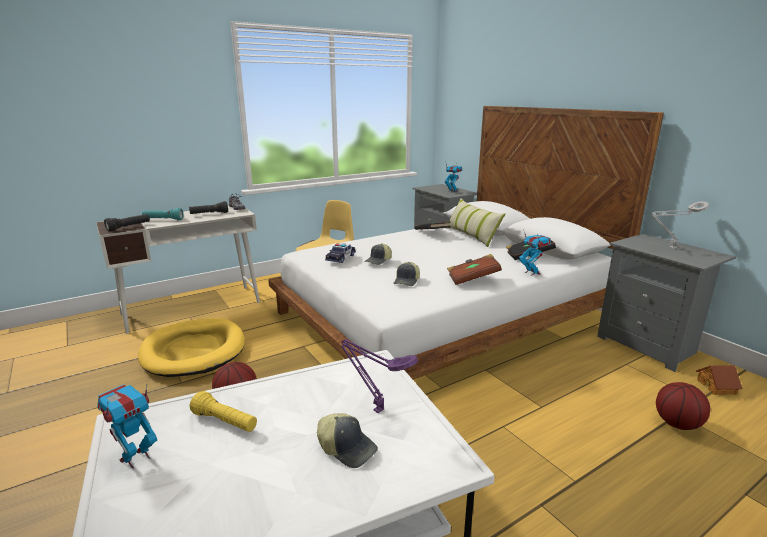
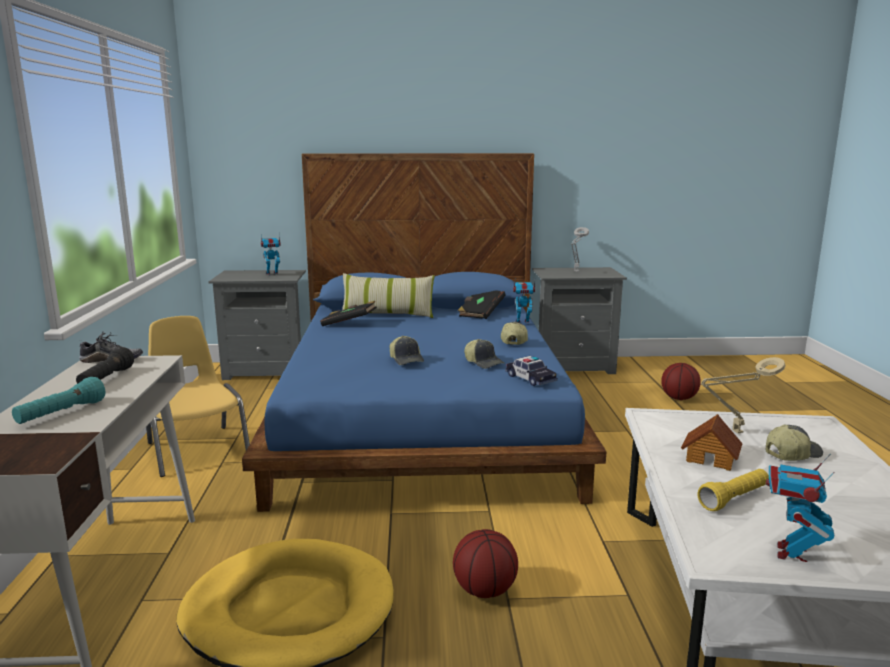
camera: 60 degrees left, 5 degrees down
(129, 227) = (52, 444): black flashlight -> none
(136, 458) = (791, 553): toy robot -> toy robot turned 45 degrees clockwise
(340, 258) = (369, 372): toy car -> toy car (530, 378)
(376, 409) = (735, 432): purple table lamp -> beige table lamp
(444, 316) = (424, 416): white bed -> blue bed
(472, 279) = (513, 341): brown book -> cap
(717, 387) = (644, 371): toy house -> toy house (711, 458)

